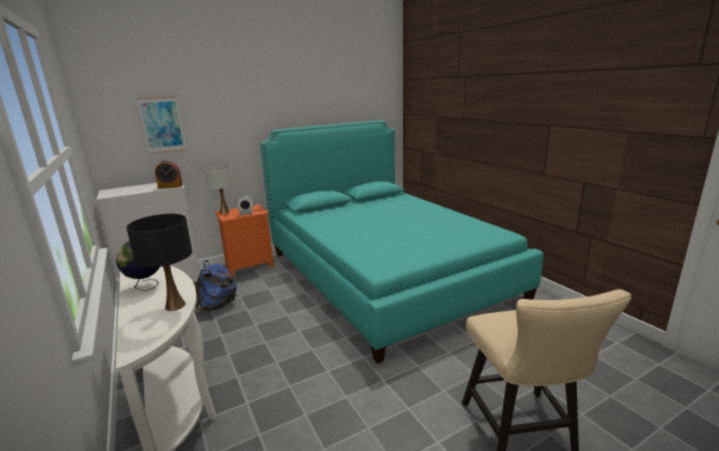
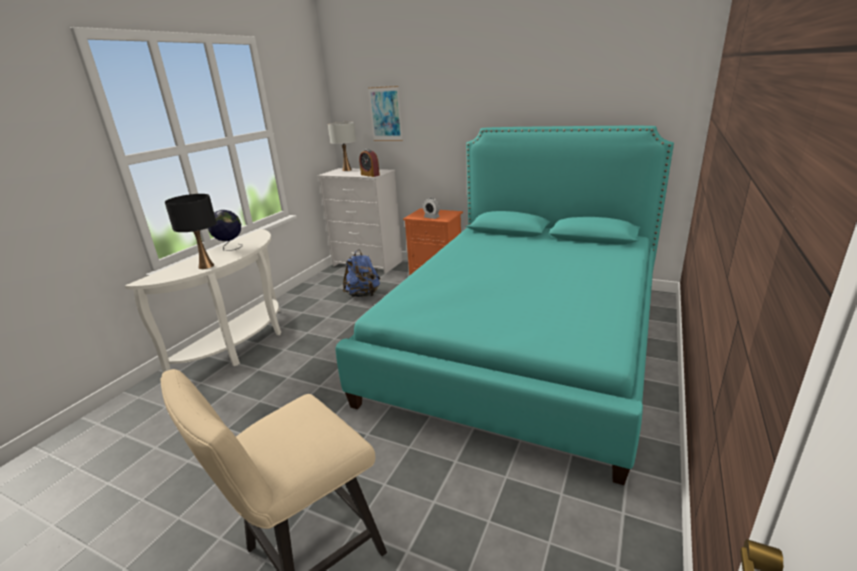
camera: 55 degrees right, 5 degrees up
(224, 212) = (423, 211): white table lamp -> white table lamp (347, 170)

